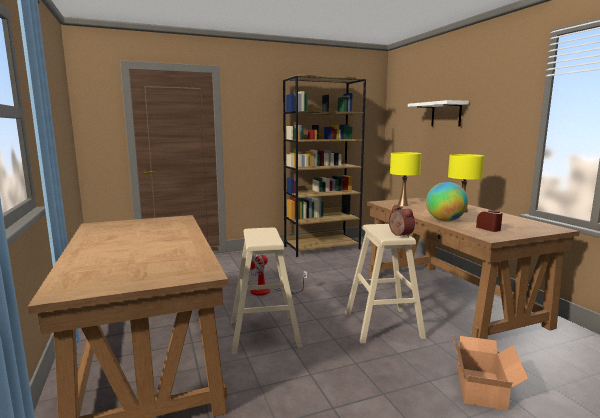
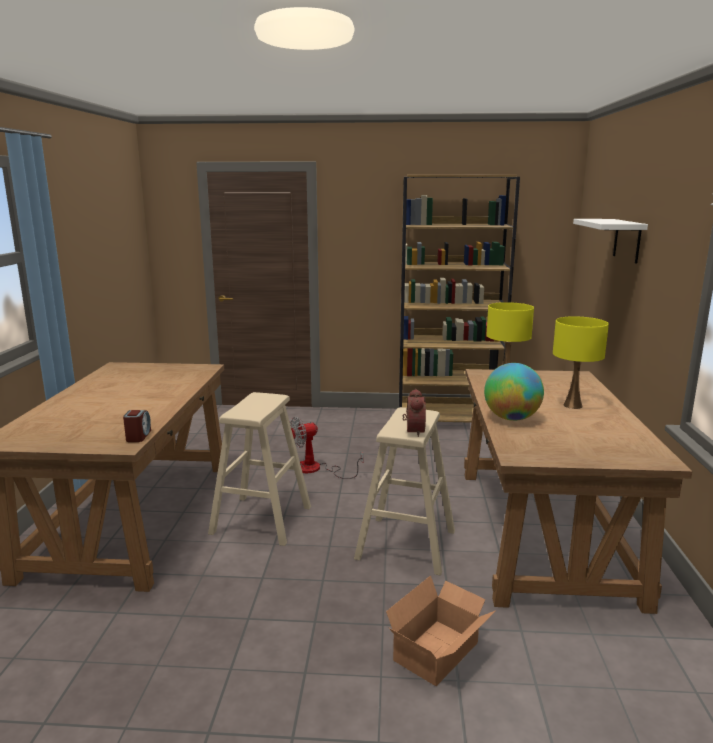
camera: 25 degrees right, 5 degrees up
(488, 229) = (546, 443): alarm clock -> alarm clock (138, 436)

